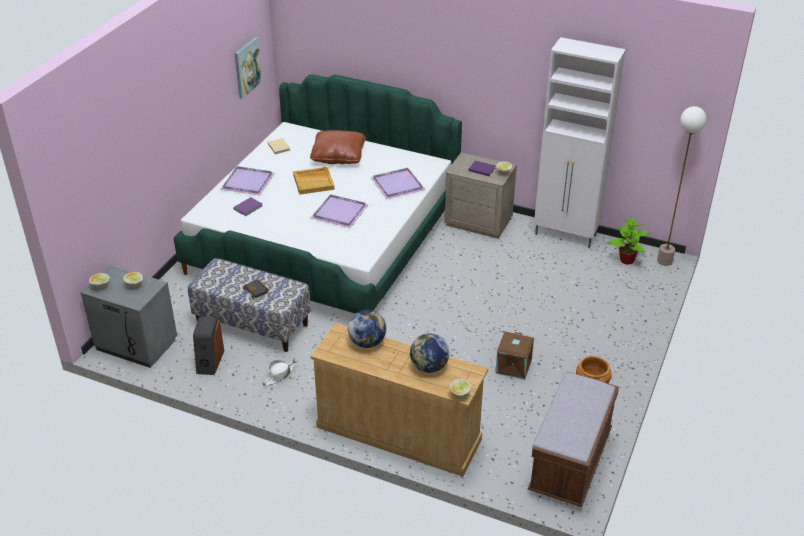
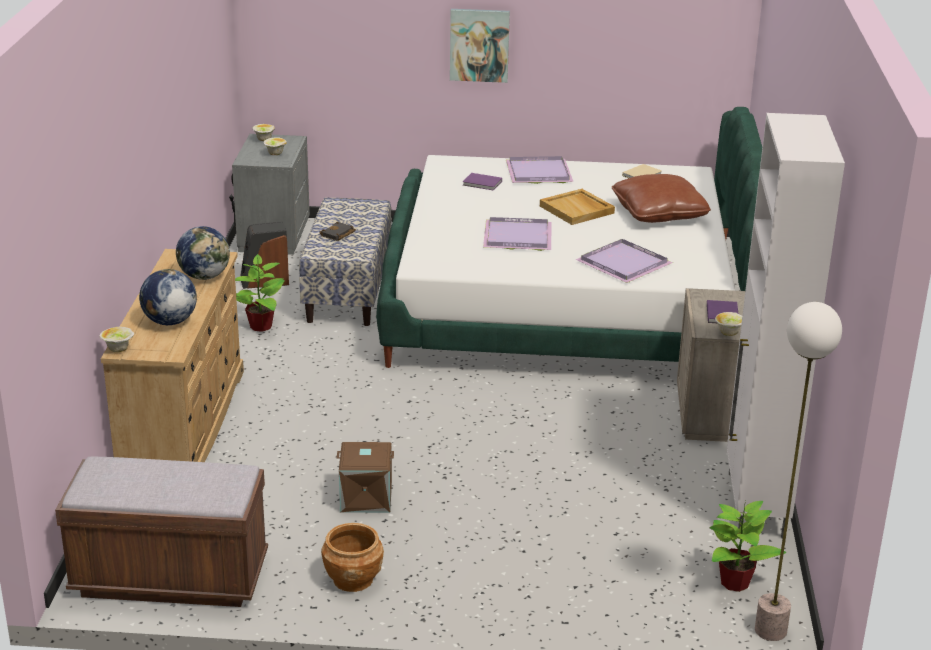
camera: 70 degrees right, 10 degrees down
(247, 67) = (674, 53): picture -> picture (479, 45)
(279, 375) = (260, 326): white hat -> potted plant

